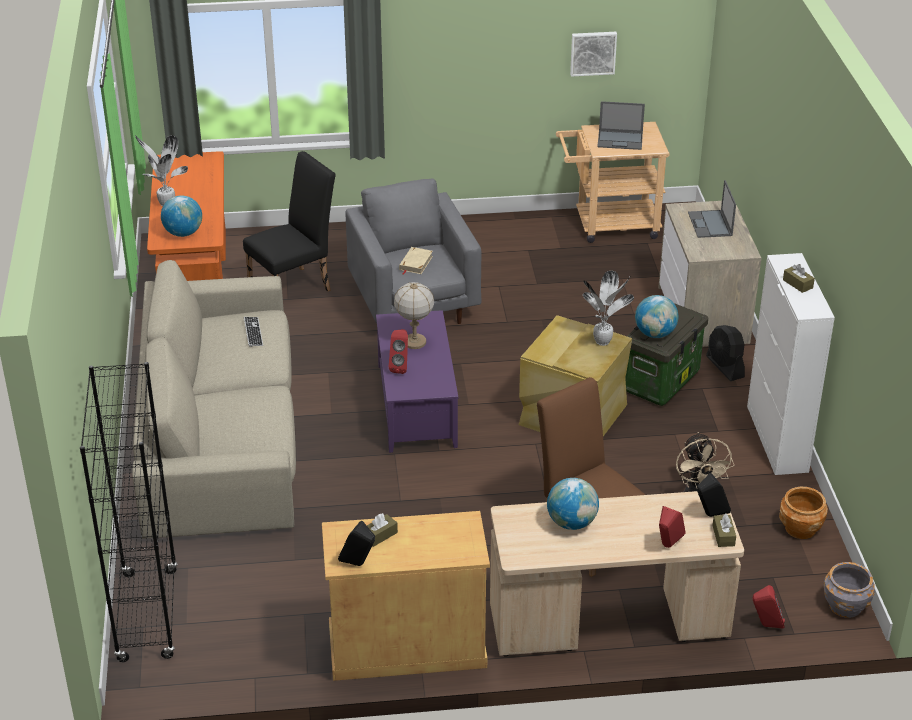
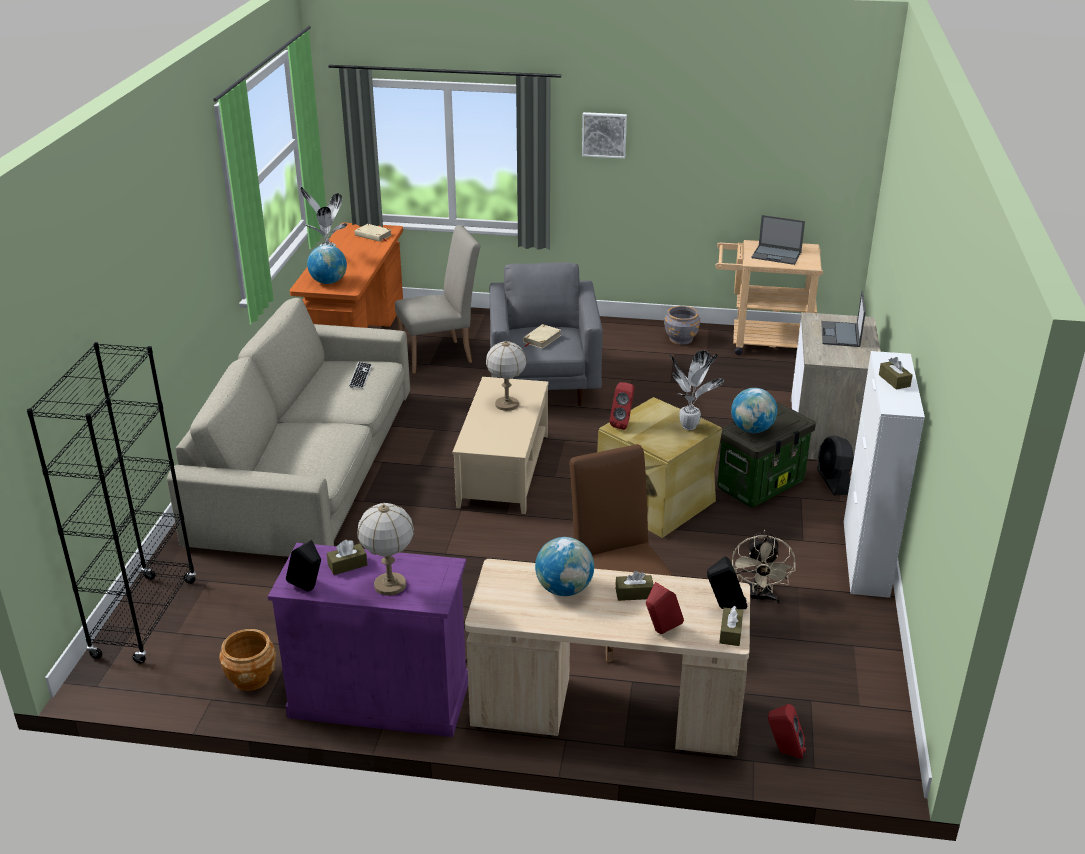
camera: 15 degrees right, 5 degrees down
(198, 167) = (373, 235): none -> beige book
(295, 287) = (441, 356): black chair -> beige chair
(400, 367) = (481, 424): red speaker -> red speaker (623, 424)
(407, 647) = (380, 698): beige cabinet -> purple cabinet
(415, 405) = (502, 470): purple coffee table -> beige coffee table
(427, 547) = (390, 585): none -> table lamp
(593, 52) = (759, 166): picture -> picture (604, 134)
(631, 516) = (634, 594): none -> brown tissue box
(800, 528) = (860, 654): brown planter -> brown planter (251, 678)
(845, 606) = (886, 748): grey planter -> grey planter (681, 339)

